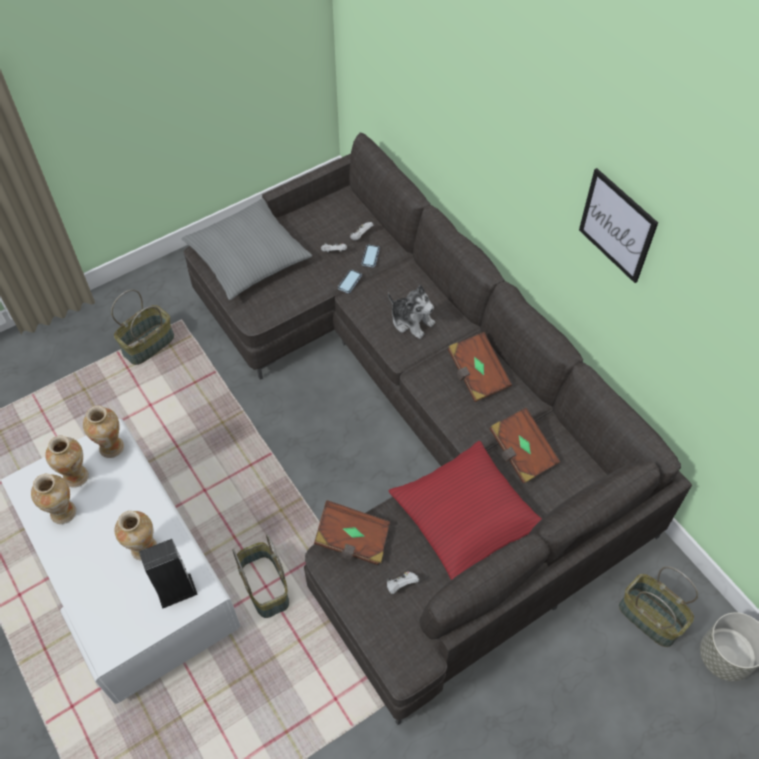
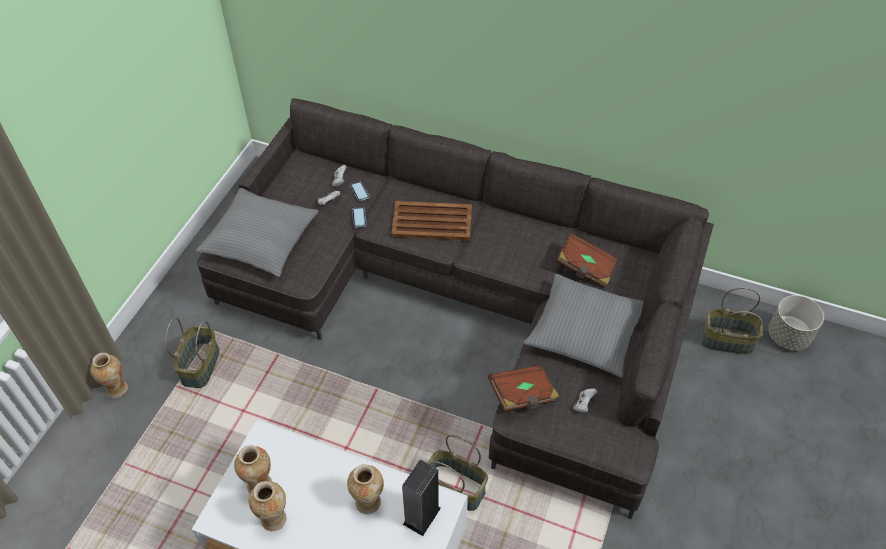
camera: 35 degrees left, 5 degrees down
(112, 447) = (271, 444): vase -> vase (117, 388)
(411, 321) = (431, 221): plush toy -> brown tray
(465, 516) = (584, 332): red pillow -> grey pillow
(477, 375) = (510, 233): brown book -> none
(617, 225) = (594, 51): picture -> none

